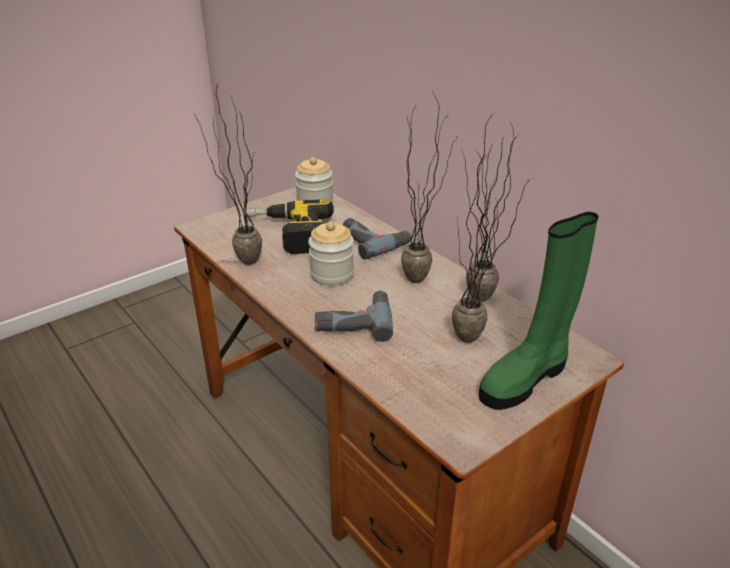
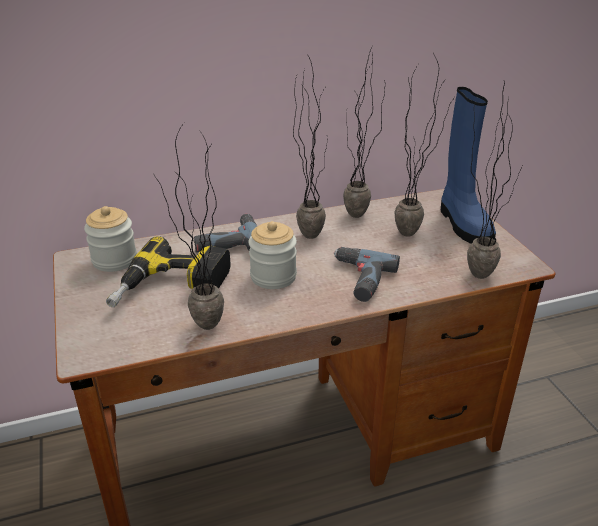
camera: 70 degrees left, 0 degrees up
(421, 398) = (474, 270): none -> potted plant
(525, 379) = (463, 224): green boot -> blue boot

